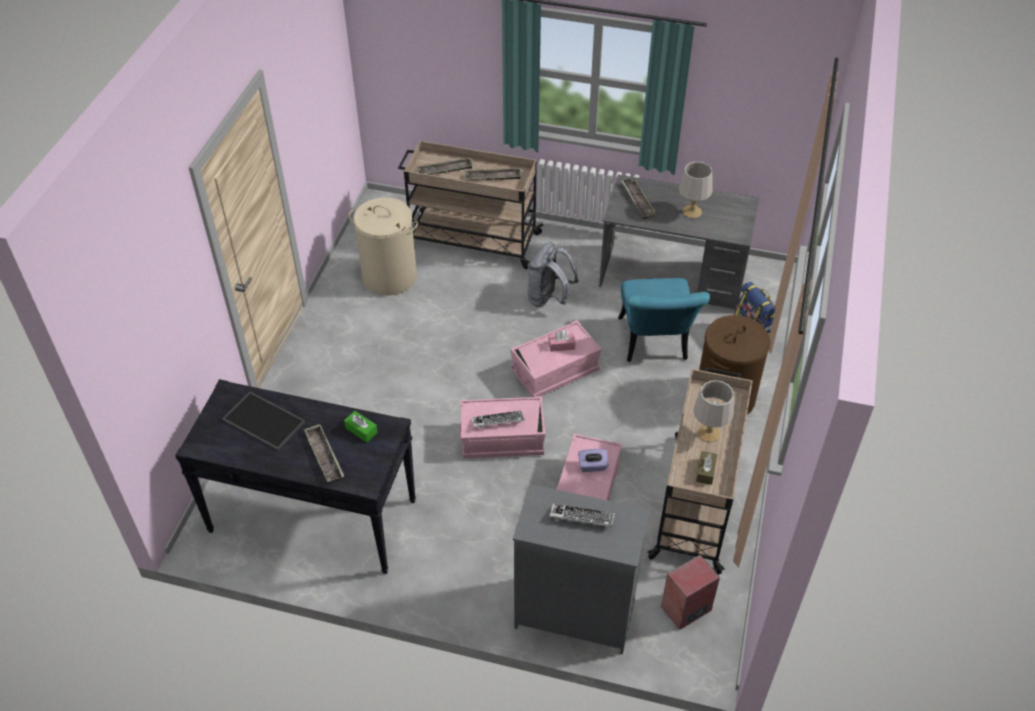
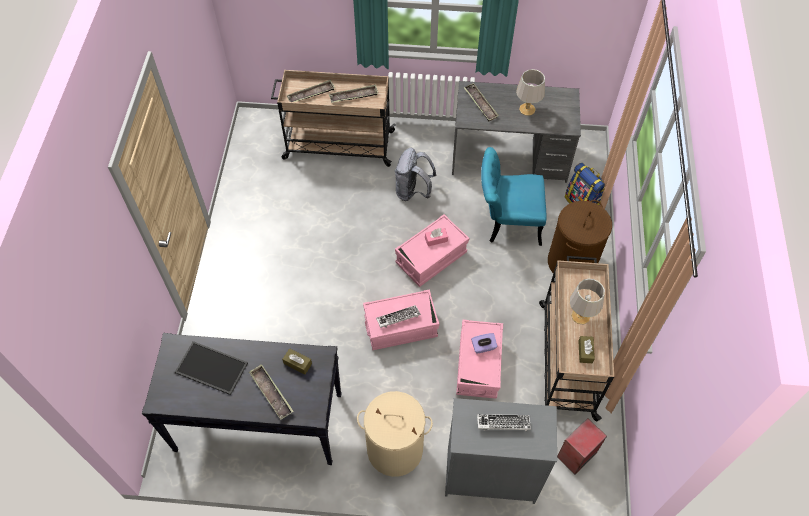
camera: 10 degrees left, 10 degrees up
(361, 430) = (297, 363): green tissue box -> brown tissue box
(390, 276) = (276, 189): beige laundry basket -> beige laundry basket (395, 449)
(654, 345) = (507, 222): turquoise chair -> turquoise chair turned 105 degrees clockwise

